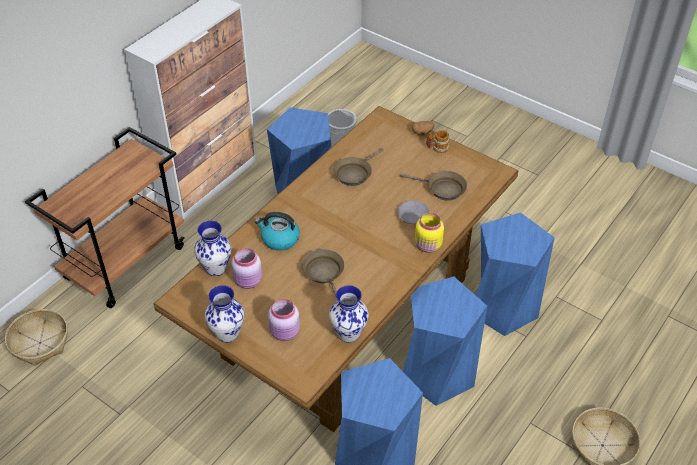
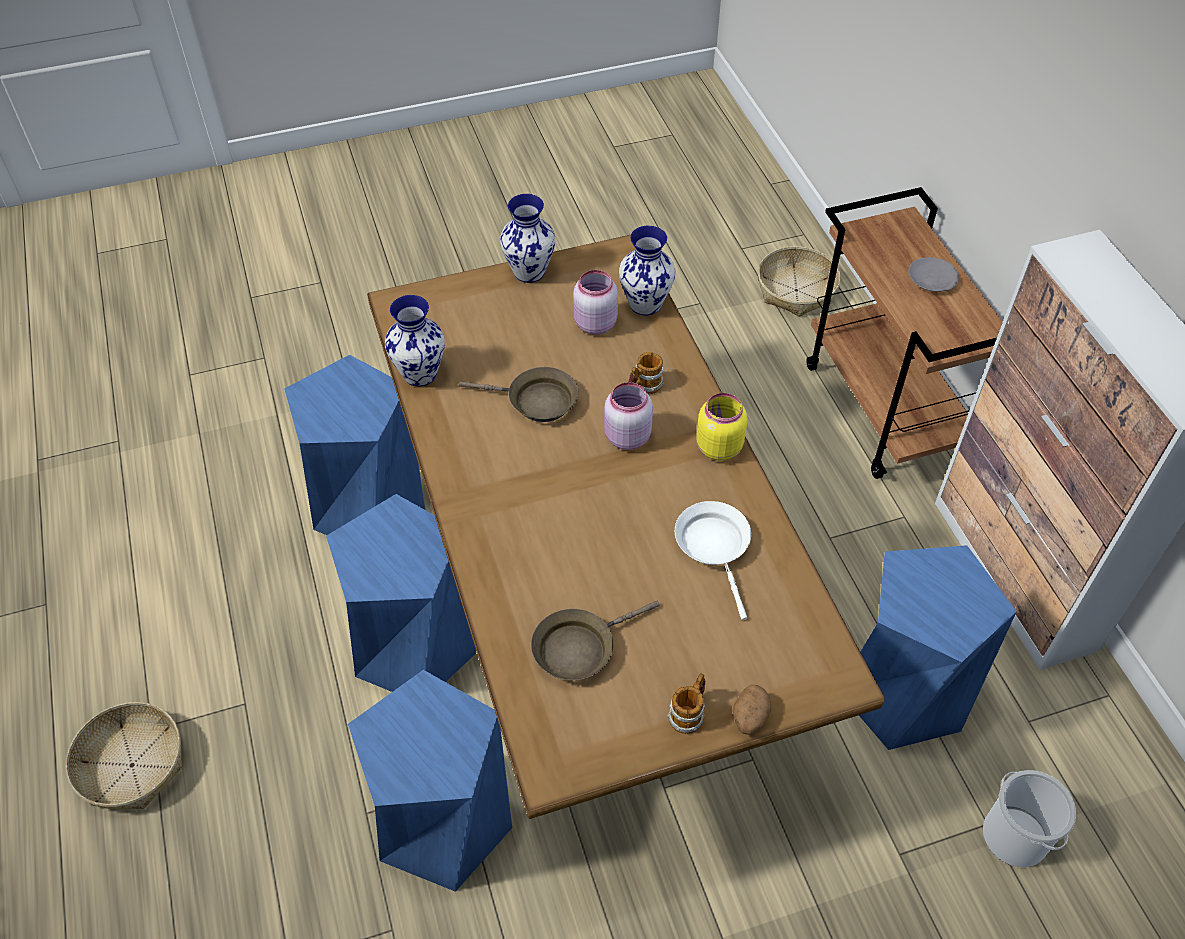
camera: 125 degrees right, 5 degrees up
(279, 239) = (644, 387): kettle -> mug
(285, 333) = (479, 319): pink jar -> pink jar (626, 437)
(354, 173) = (714, 547): brown frying pan -> white frying pan
(413, 215) = (556, 568): grey plate -> grey plate (932, 280)
(428, 246) = (478, 546): yellow jar -> yellow jar (717, 447)

